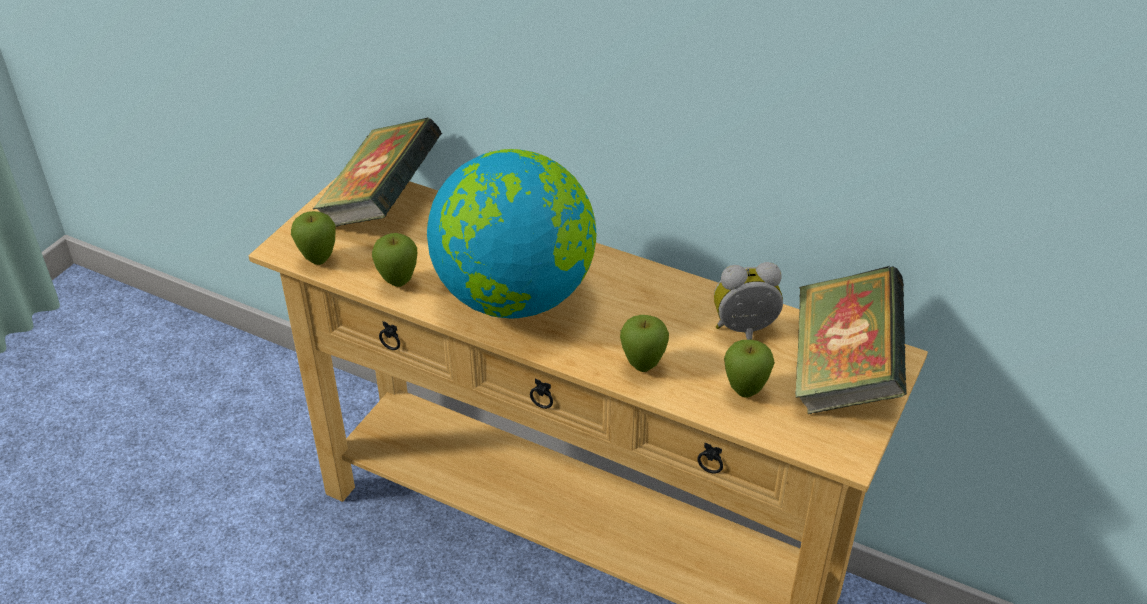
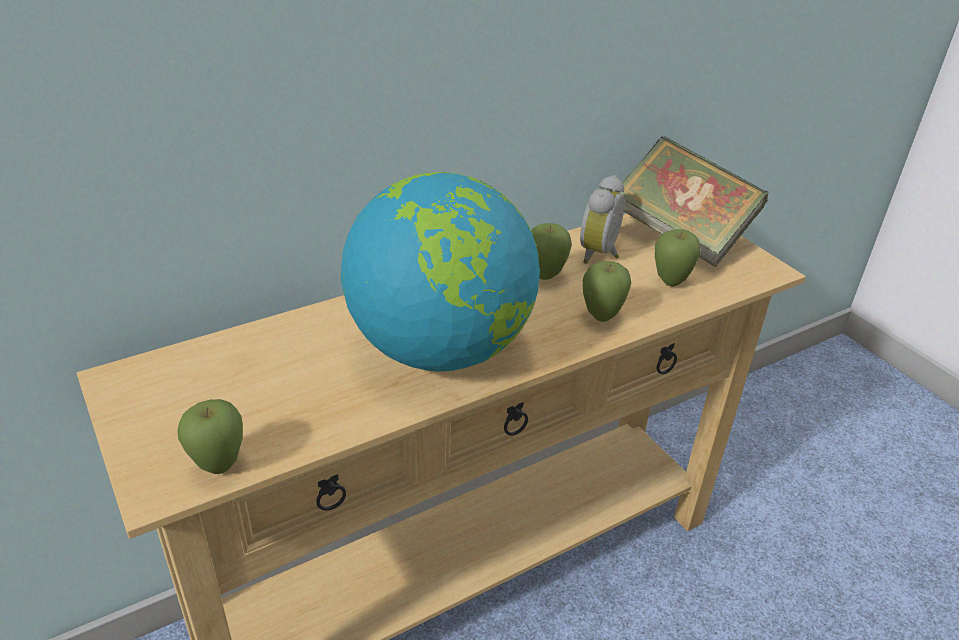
camera: 60 degrees left, 5 degrees down
(382, 205) = (186, 378): book -> none
(398, 283) = (334, 417): apple -> apple (545, 276)

